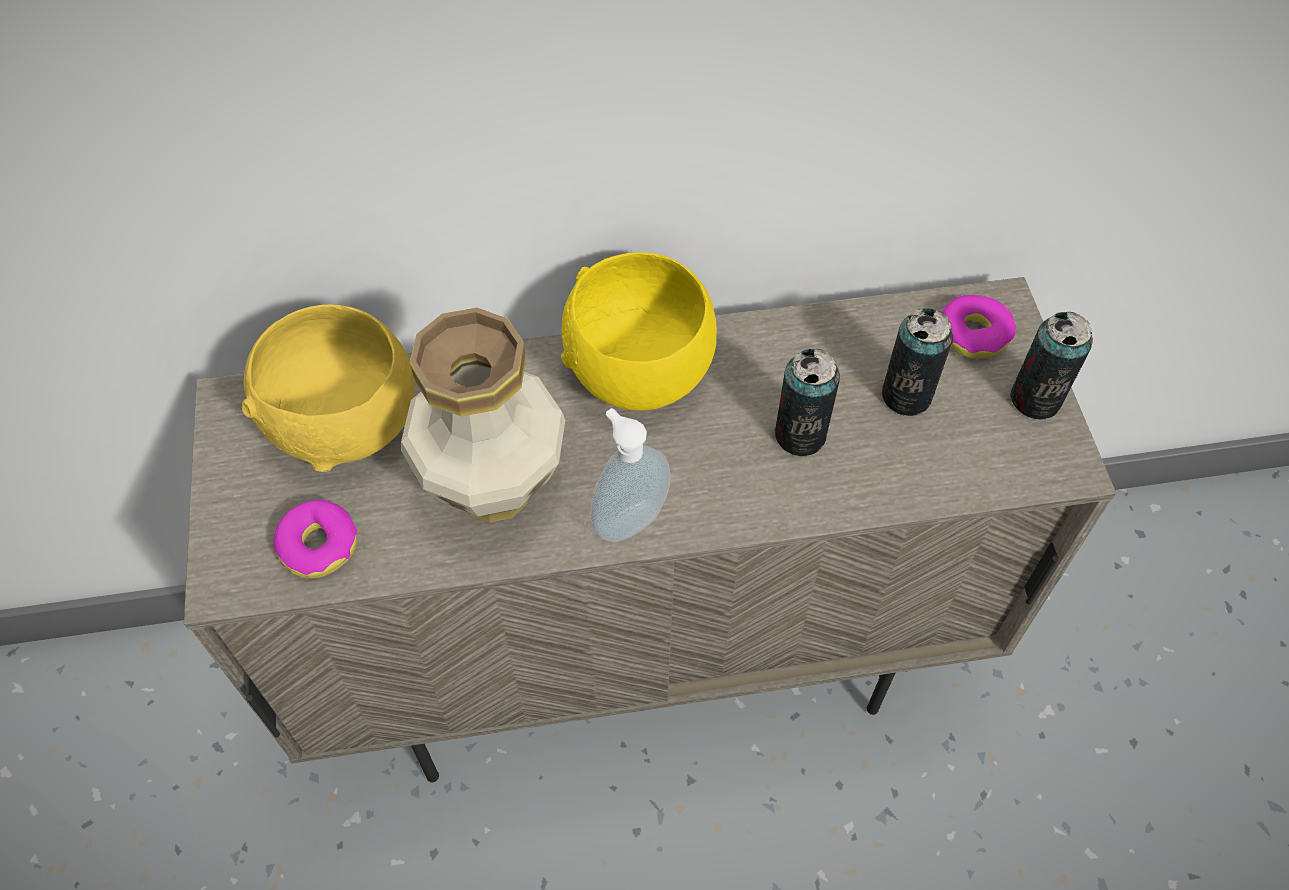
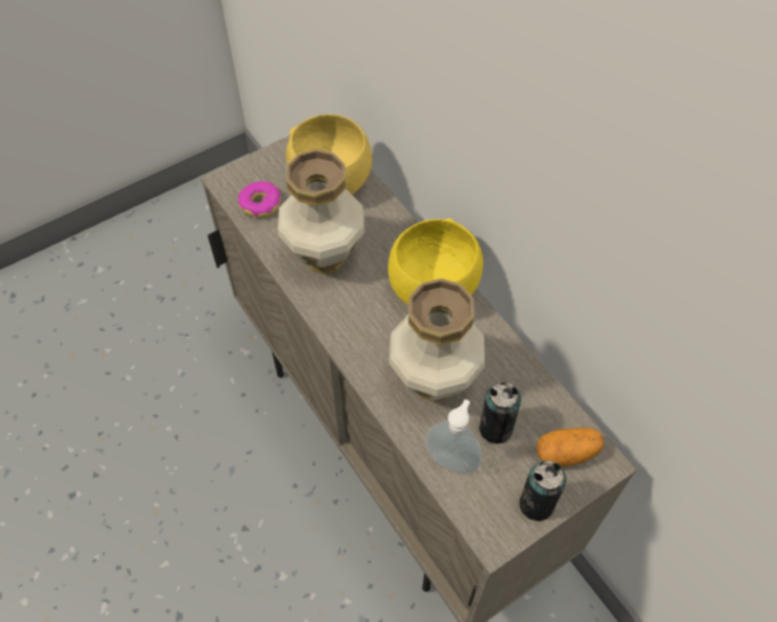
camera: 65 degrees right, 0 degrees up
(628, 519) = (337, 321): soap dispenser -> soap dispenser (452, 459)
(800, 435) = (435, 382): can -> vase
(974, 334) = (567, 453): donut -> potato

